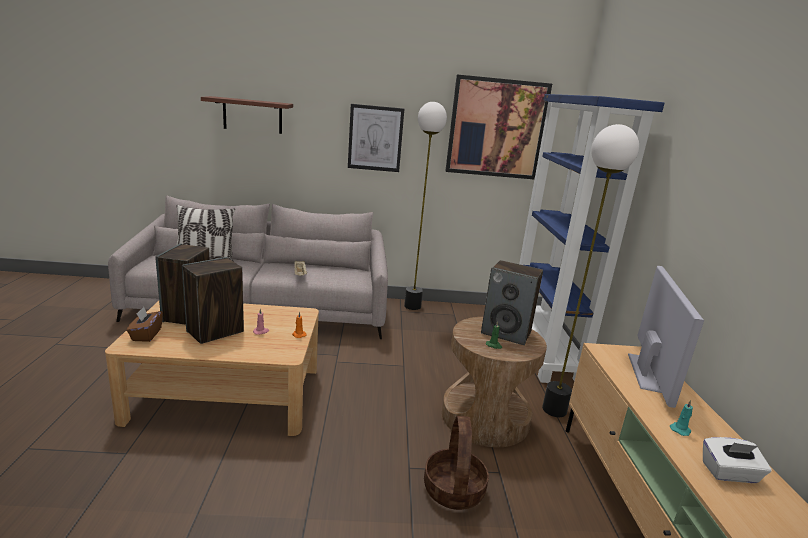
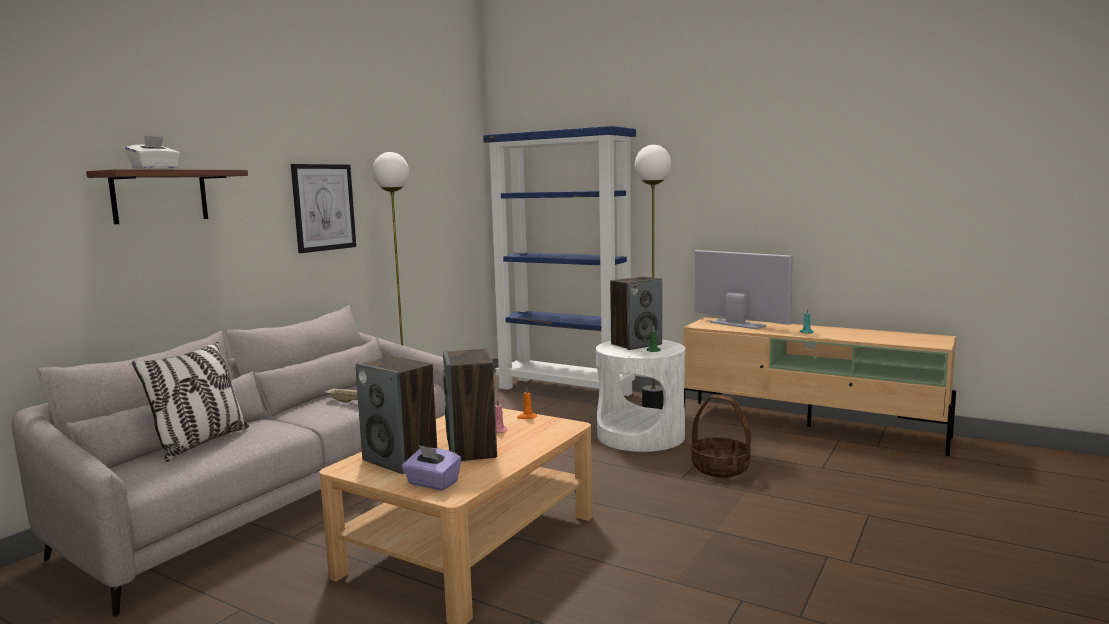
camera: 55 degrees left, 10 degrees down
(146, 335) = (432, 483): brown tissue box -> purple tissue box
(485, 417) = (641, 436): brown side table -> white side table
(496, 128) = (431, 178): picture -> none
(729, 473) = (850, 334): white tissue box -> white tissue box (155, 169)

